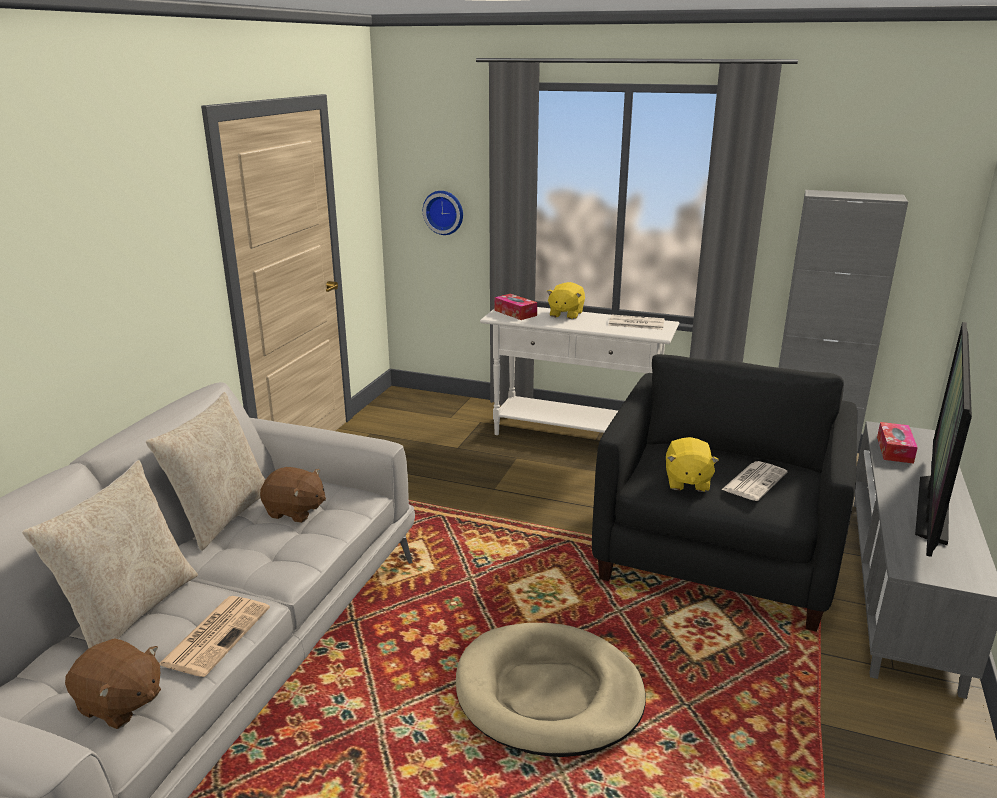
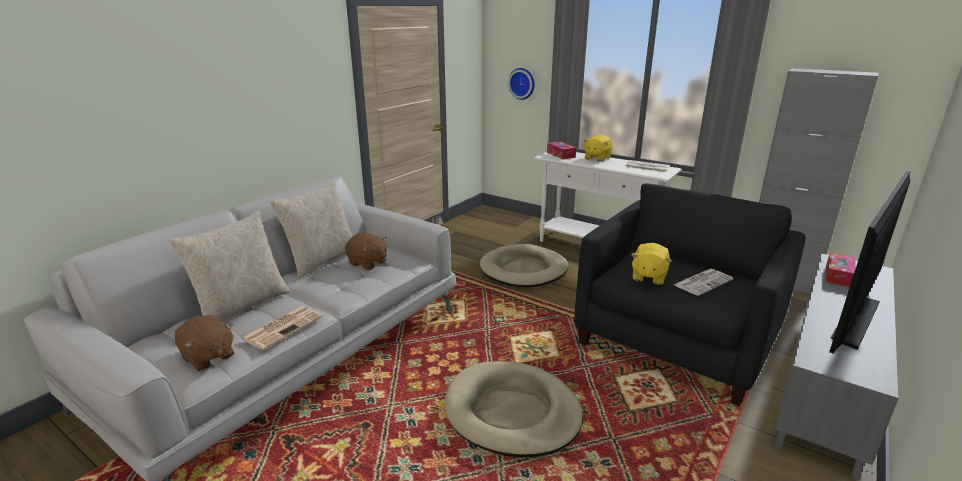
camera: 15 degrees right, 0 degrees up
(488, 481) = (524, 270): none -> beige dog bed

